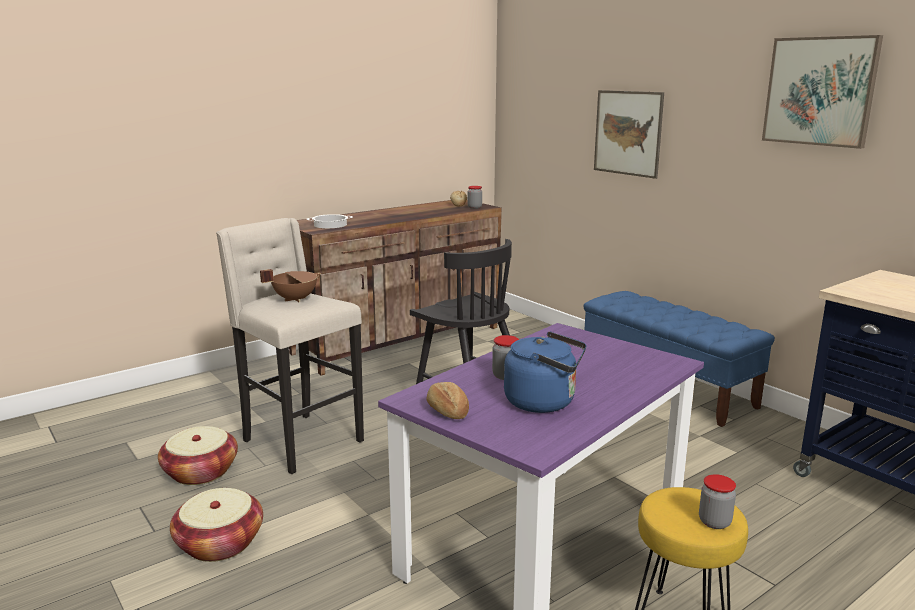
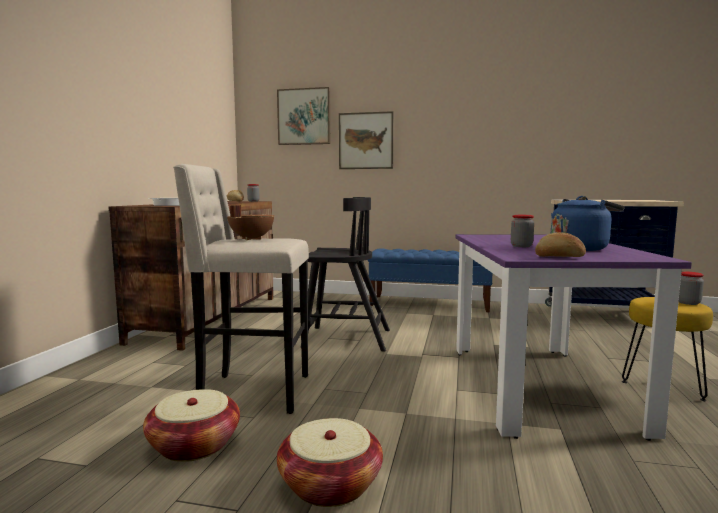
camera: 40 degrees left, 10 degrees down
(820, 91) = (501, 104): picture -> picture (304, 117)

